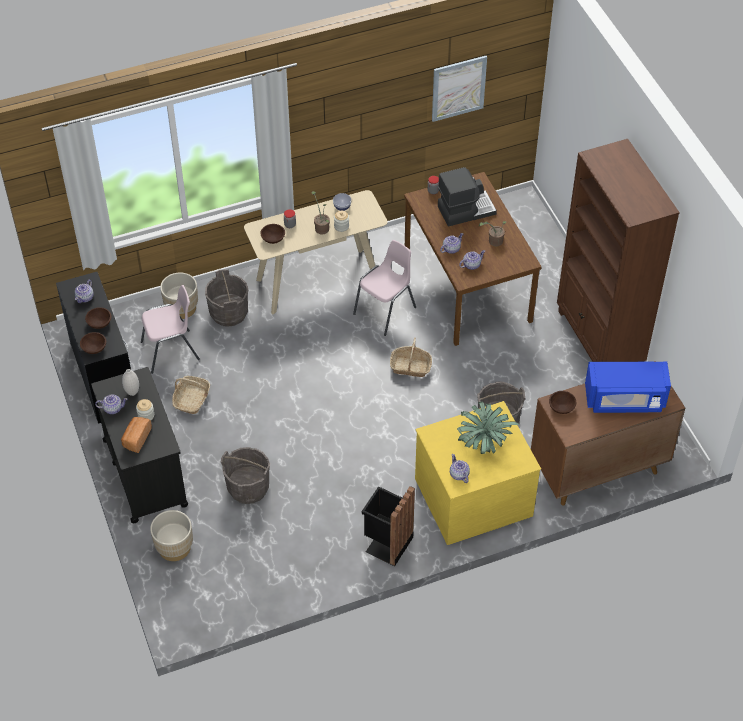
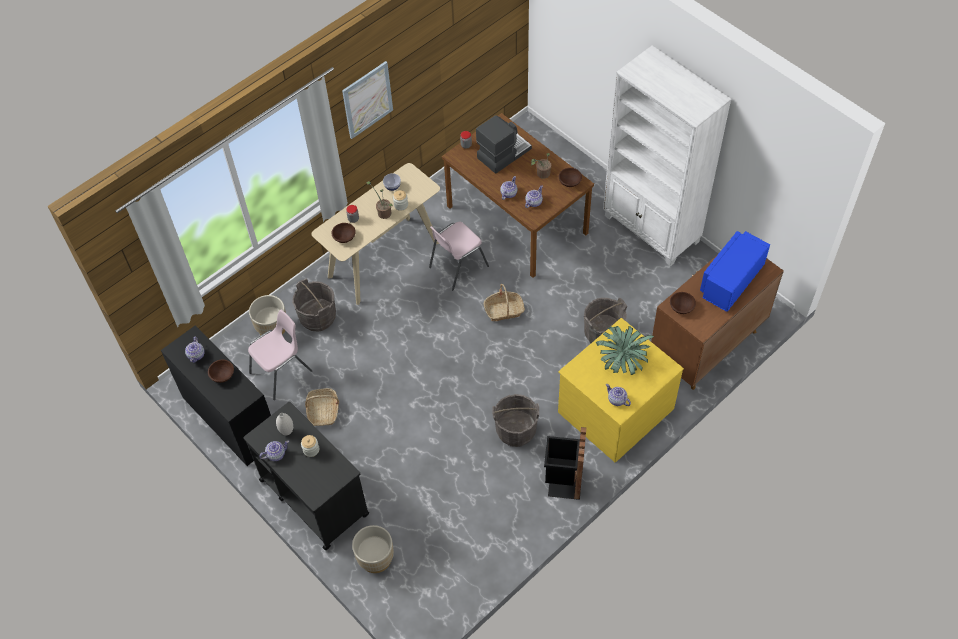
camera: 20 degrees left, 5 degrees up
(94, 347) = (229, 401): brown bowl -> brown bowl (569, 181)
(136, 439) = (313, 476): bread -> none
(248, 487) = (415, 475): grey bucket -> grey bucket (516, 430)
(386, 311) = (457, 266): pink chair -> pink chair turned 150 degrees counterclockwise
(458, 88) = (464, 44): picture -> picture (367, 100)
(599, 340) = (651, 230): brown bookcase -> white bookcase
(625, 399) = (730, 281): blue microwave -> blue microwave turned 150 degrees clockwise

